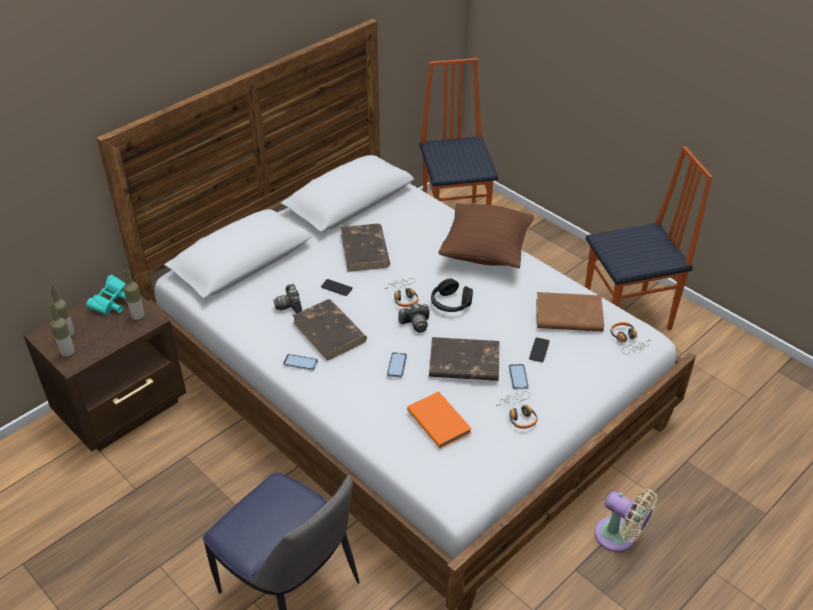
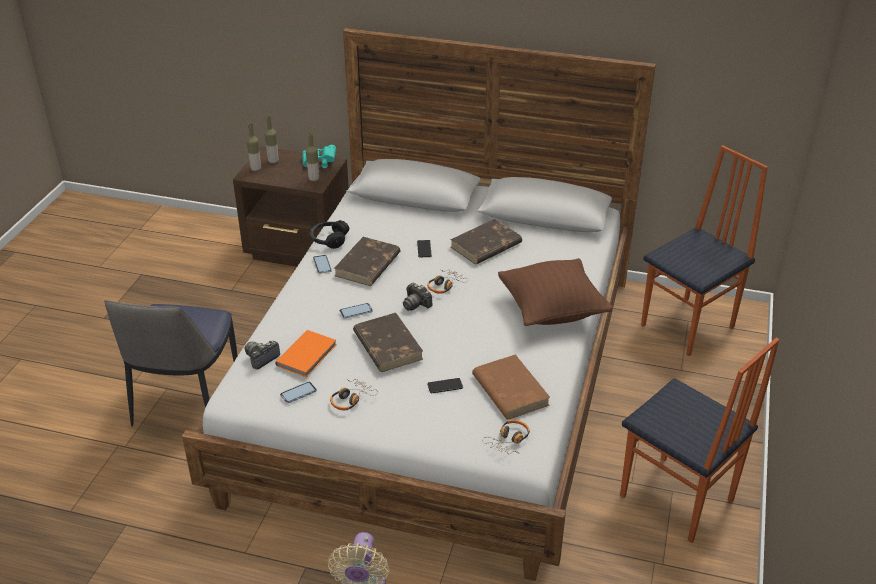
camera: 60 degrees right, 5 degrees down
(289, 305) = (382, 235): camera -> camera (261, 358)
(450, 303) = (461, 314): black headphones -> black headphones (329, 239)
(518, 377) = (398, 384): phone -> phone (298, 393)

